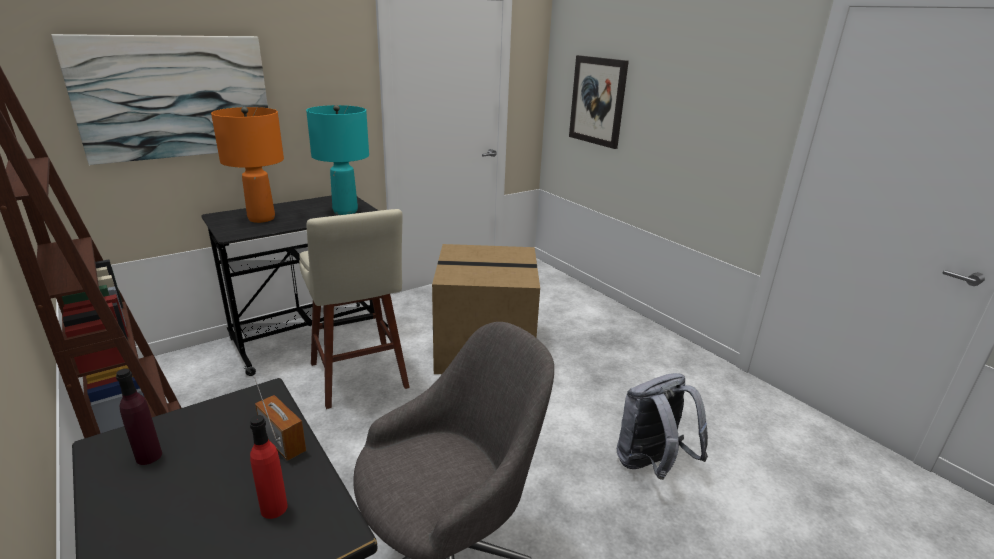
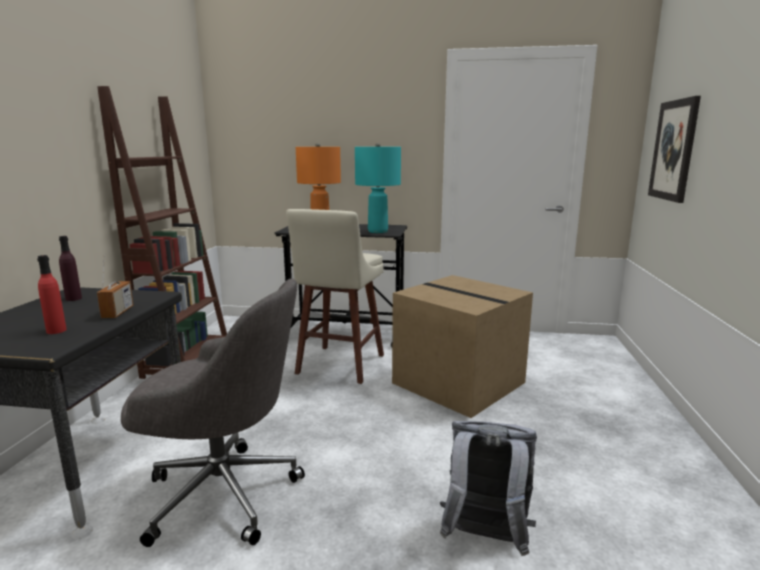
camera: 45 degrees right, 10 degrees down
(175, 97) = (292, 140): picture -> none

